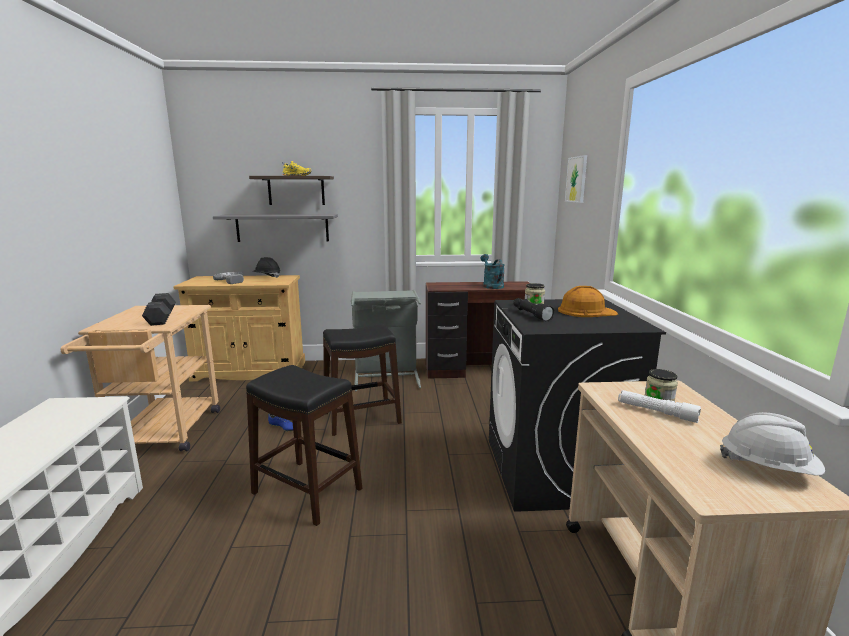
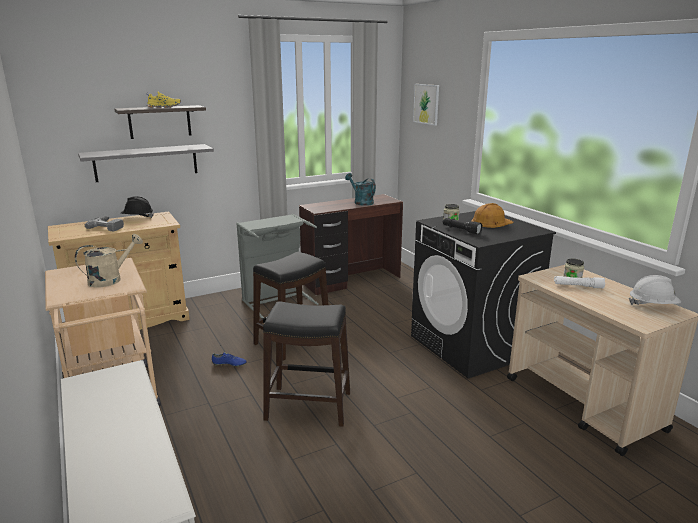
camera: 25 degrees left, 5 degrees up
(161, 318) = (110, 279): grey dumbbell -> beige watering can

